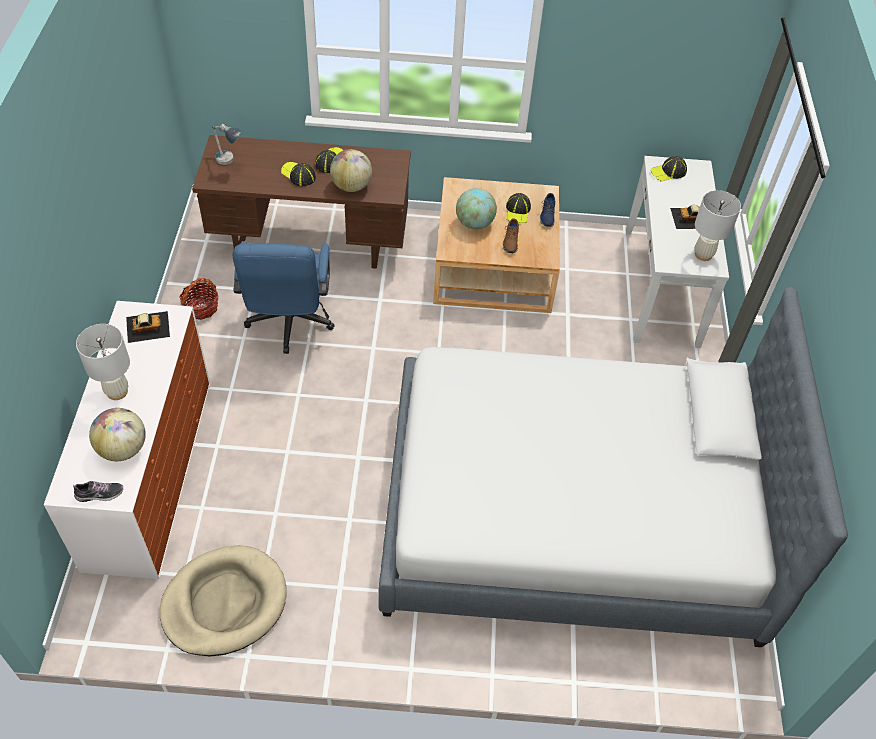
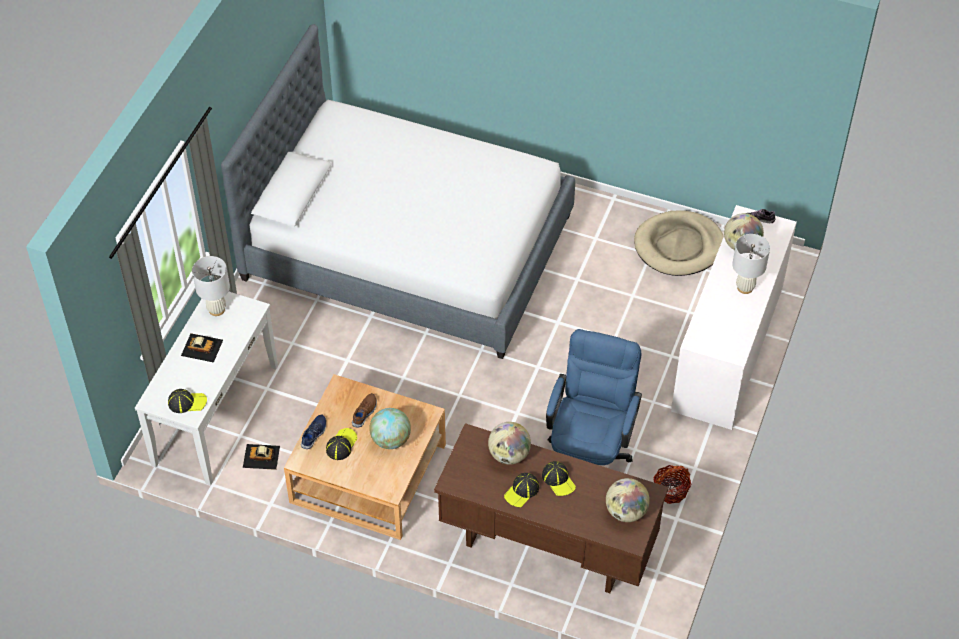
camera: 160 degrees left, 0 degrees up
(147, 326) = (719, 336): toy car -> toy car (261, 456)
(229, 162) = (626, 512): table lamp -> globe

